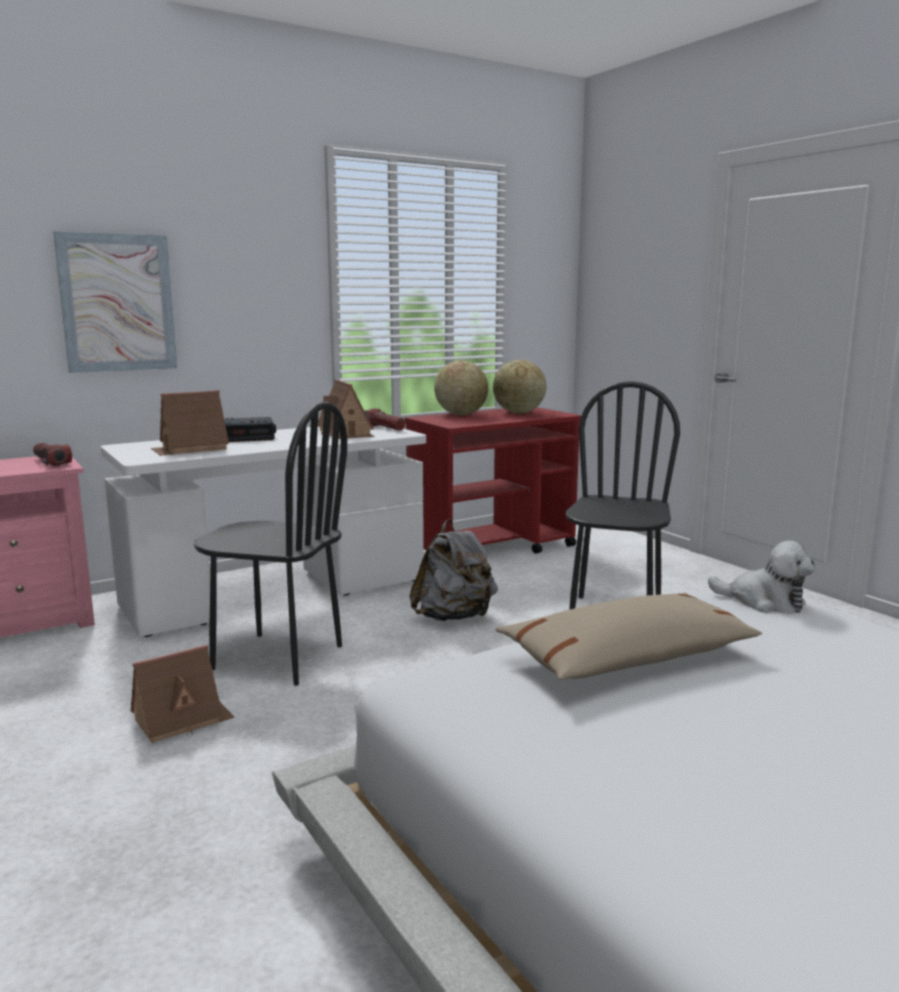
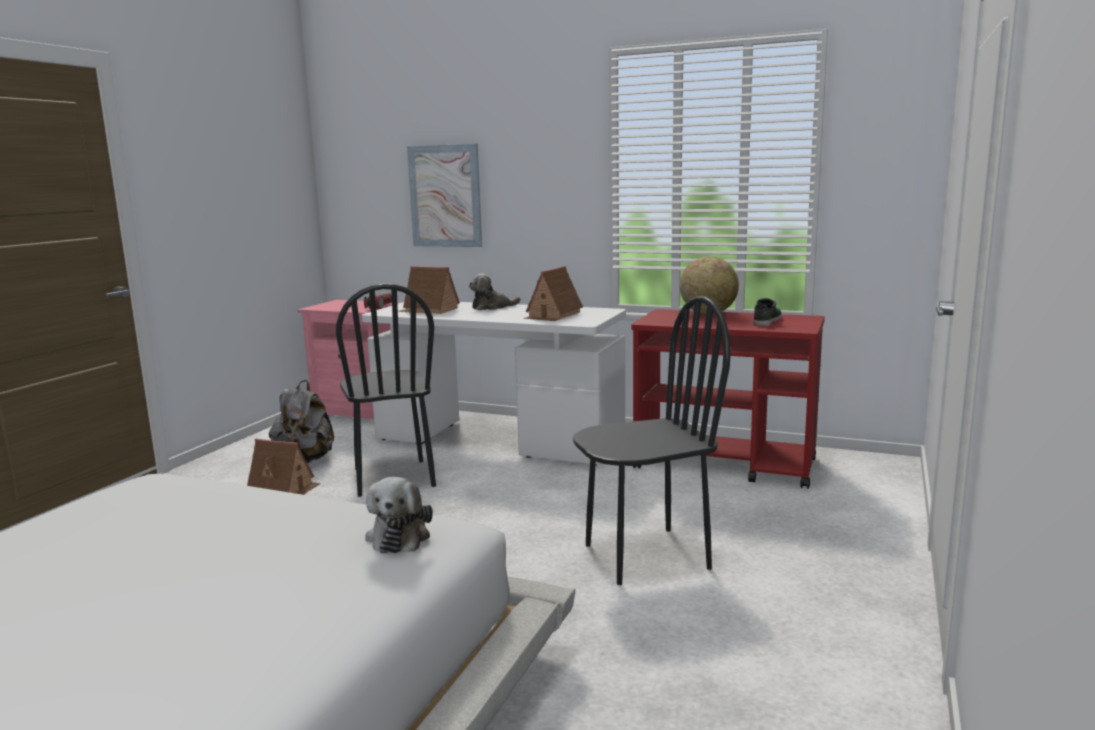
camera: 55 degrees right, 0 degrees up
(248, 437) = (492, 307): alarm clock -> plush toy
(384, 428) = (597, 315): flashlight -> none
(454, 617) = (539, 500): grey backpack -> grey backpack (305, 460)
(518, 413) = (766, 321): globe -> shoe
(628, 658) = (210, 514): beige pillow -> none

